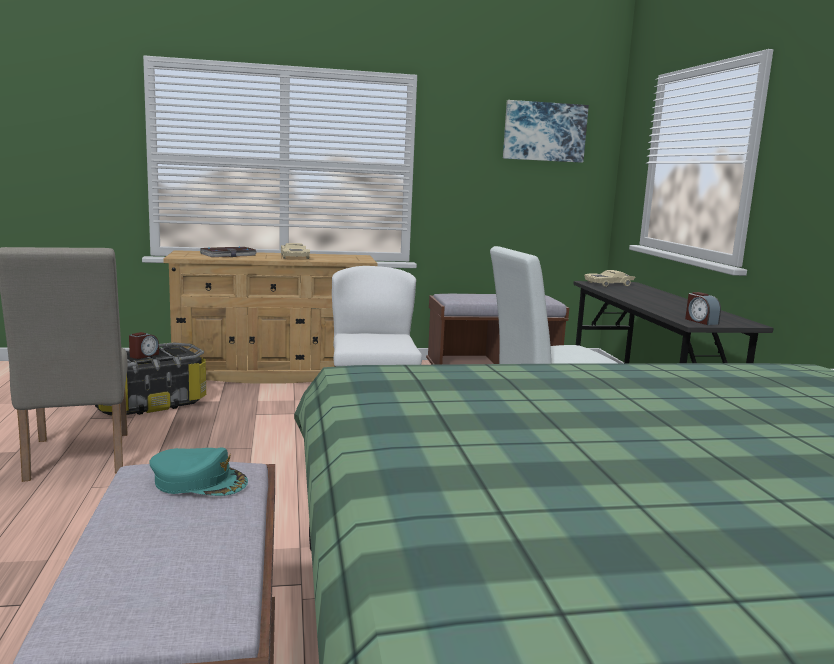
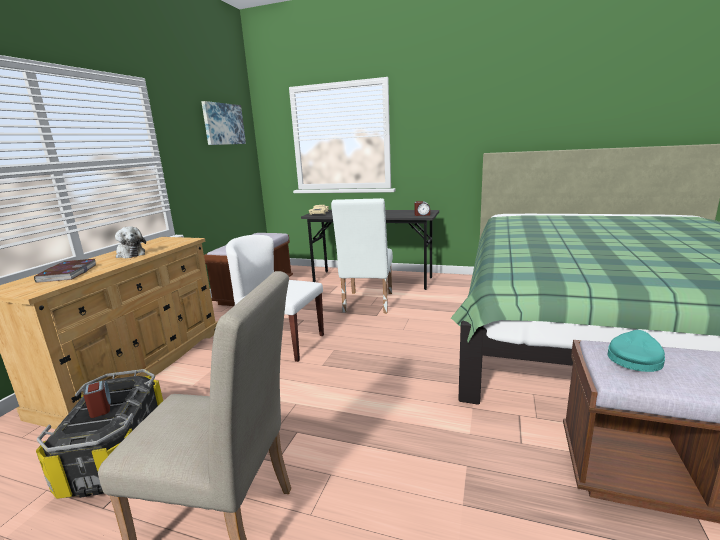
camera: 60 degrees left, 5 degrees up
(294, 257) = (130, 254): beige toy car -> plush toy

